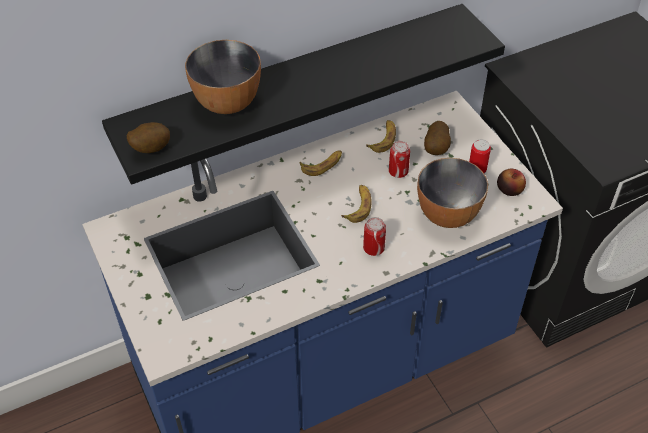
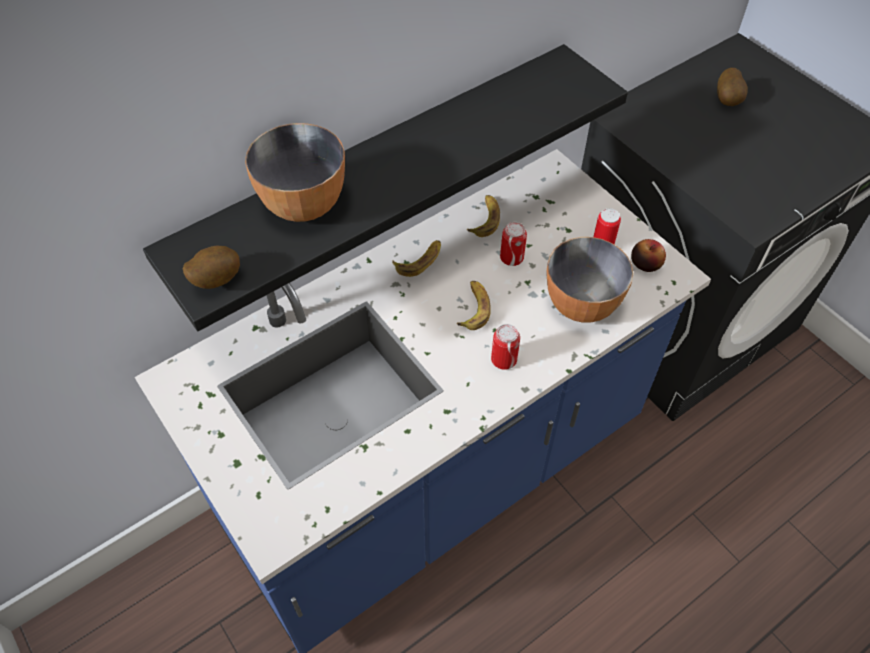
camera: 10 degrees left, 5 degrees up
(436, 149) = (550, 224): potato -> potato (728, 100)

